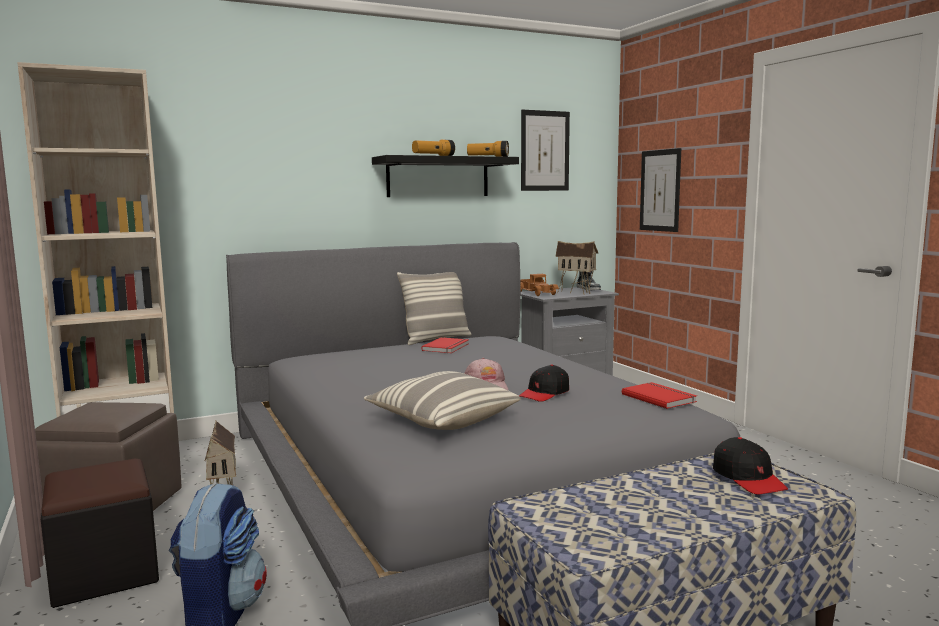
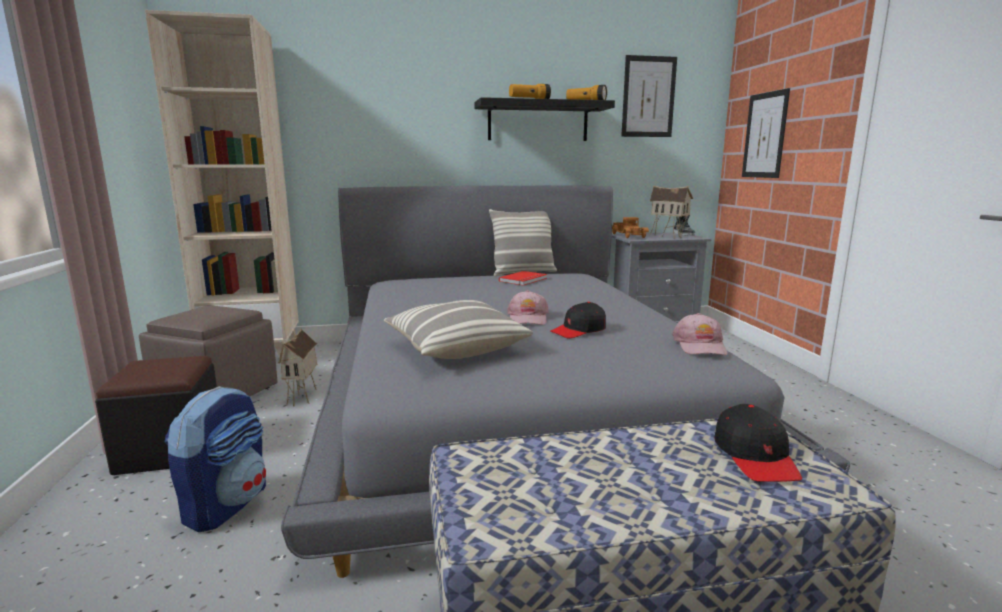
camera: 15 degrees right, 5 degrees up
(659, 397) = (700, 346): red book -> pink cap

